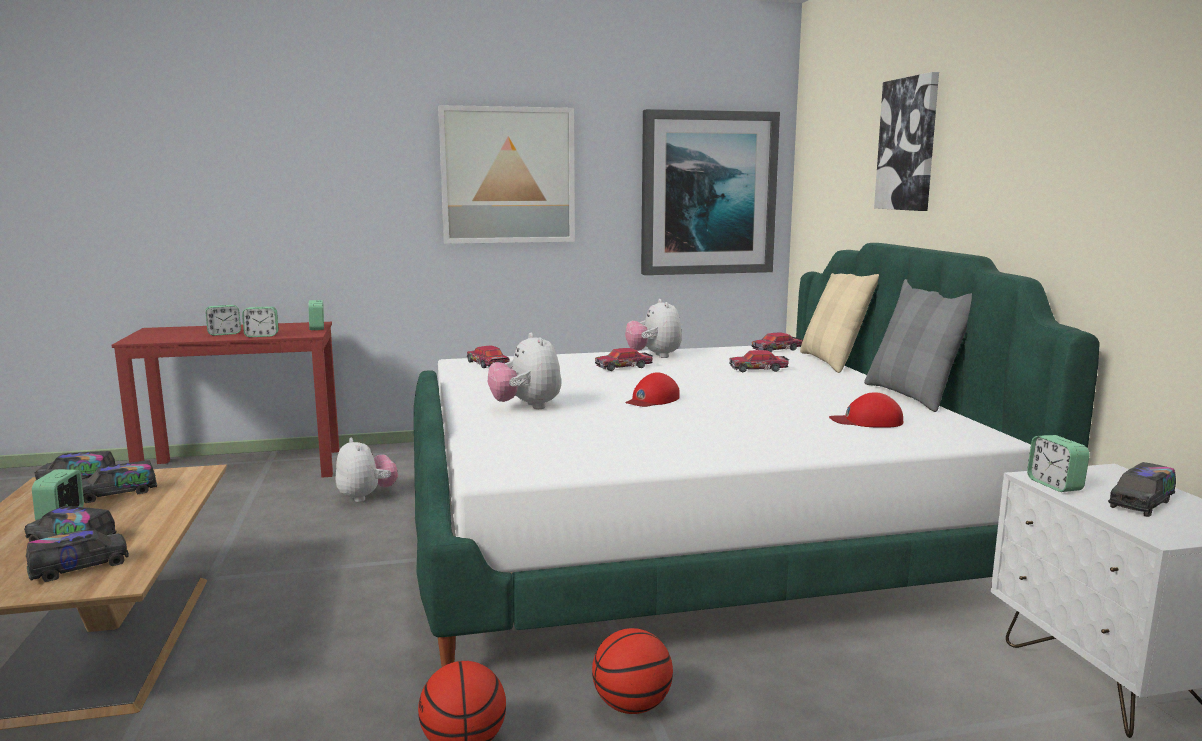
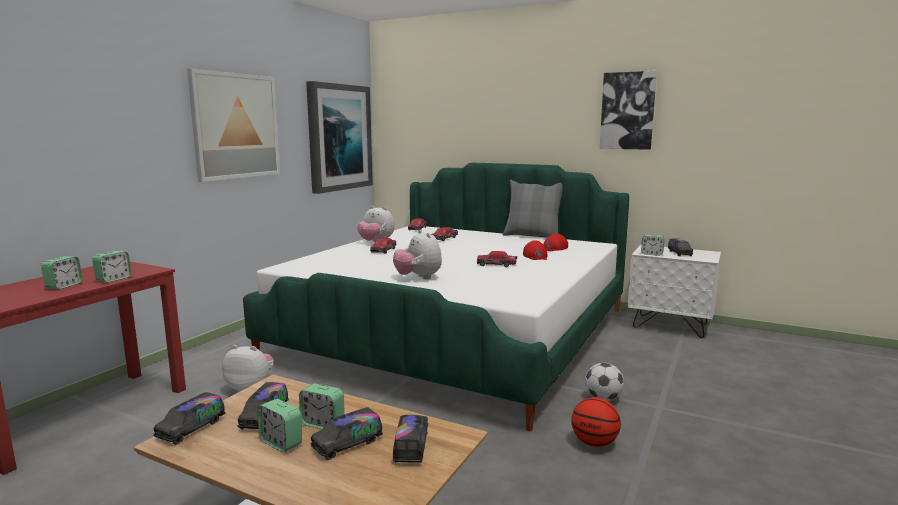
camera: 50 degrees left, 0 degrees up
(317, 328) = (137, 265): alarm clock -> alarm clock (322, 424)
(487, 364) = (305, 265): toy car -> toy car (496, 264)
(526, 407) = (418, 278): plush toy -> plush toy turned 45 degrees clockwise
(632, 706) = (603, 398): basketball -> football
(652, 400) = (456, 260): red cap -> red cap (535, 256)
(832, 362) = (458, 229): beige pillow -> none
(908, 144) = (485, 110): picture -> picture (627, 111)

